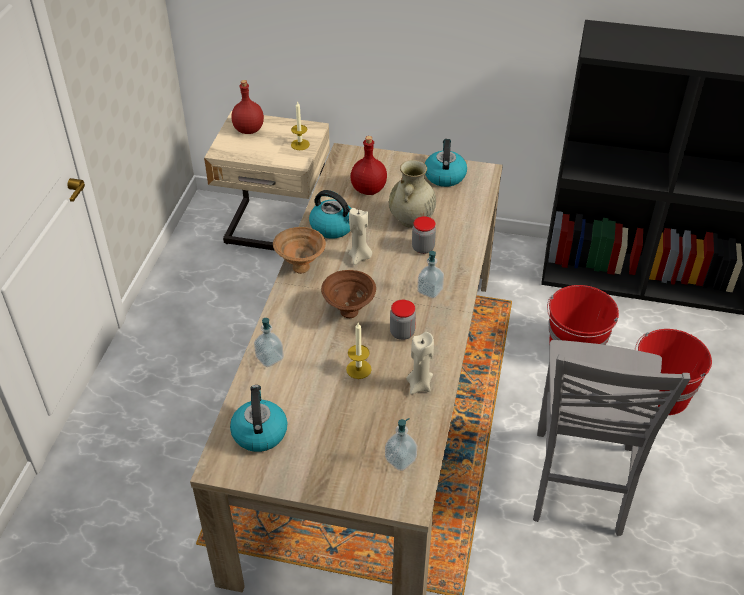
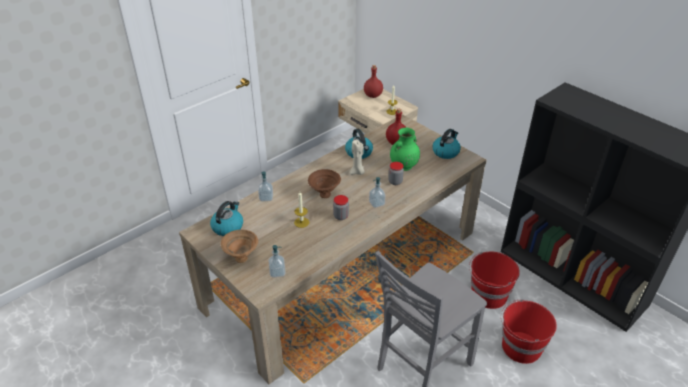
camera: 35 degrees right, 5 degrees down
(300, 267) = (323, 164): brown bowl -> brown bowl (241, 258)
(411, 220) = (403, 166): beige vase -> green vase
(419, 385) = (323, 244): beige candle -> none

